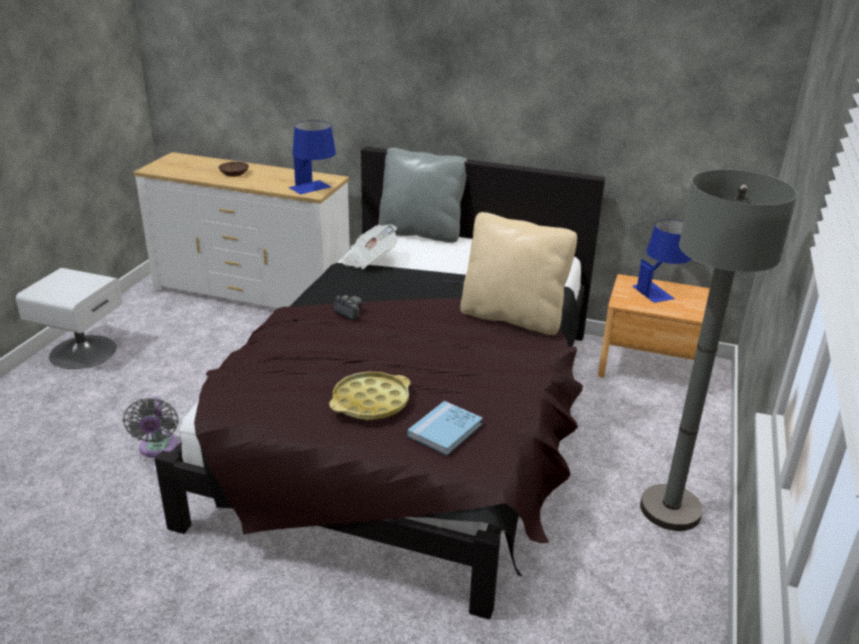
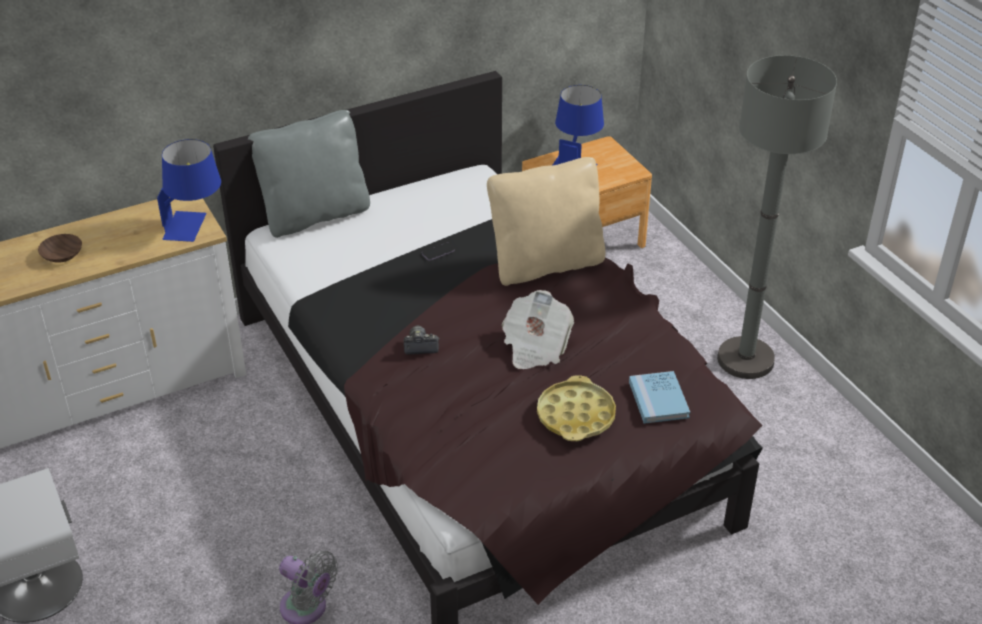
camera: 45 degrees left, 10 degrees up
(369, 260) = (326, 278): newspaper -> newspaper (535, 346)

